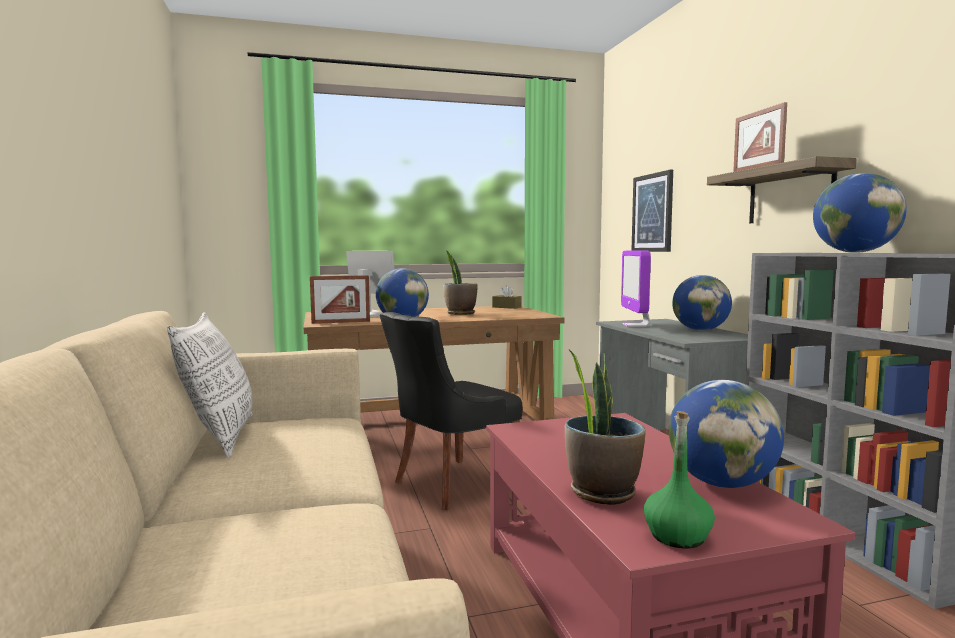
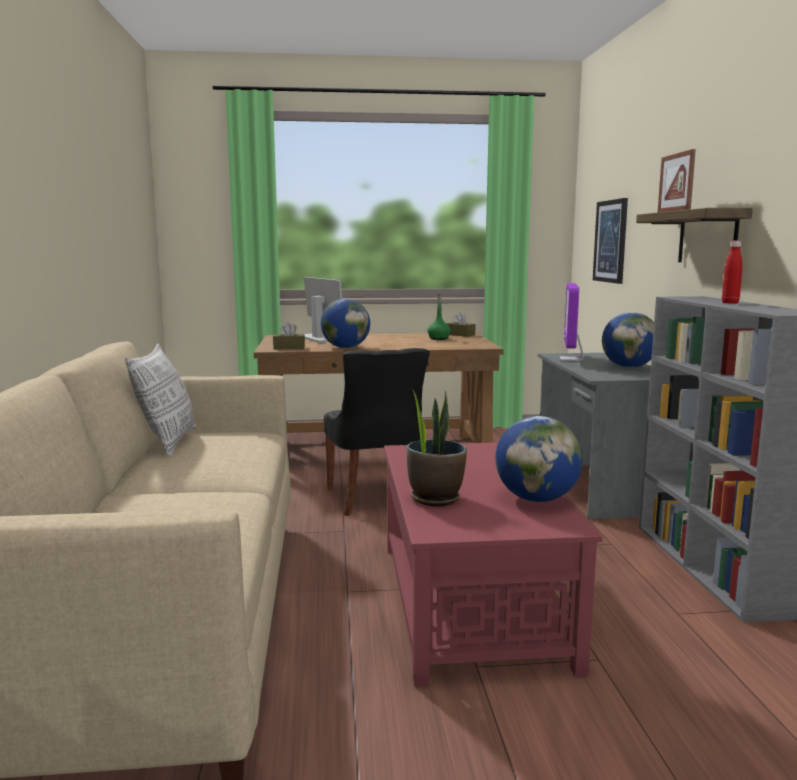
camera: 10 degrees right, 5 degrees up
(341, 322) = (289, 348): picture frame -> brown tissue box
(451, 484) = (376, 499): black chair -> black chair turned 75 degrees counterclockwise
(460, 314) = (406, 341): potted plant -> none
(677, 536) = (464, 528): green bottle -> green bottle (439, 338)
(855, 252) = (730, 303): globe -> red bottle

